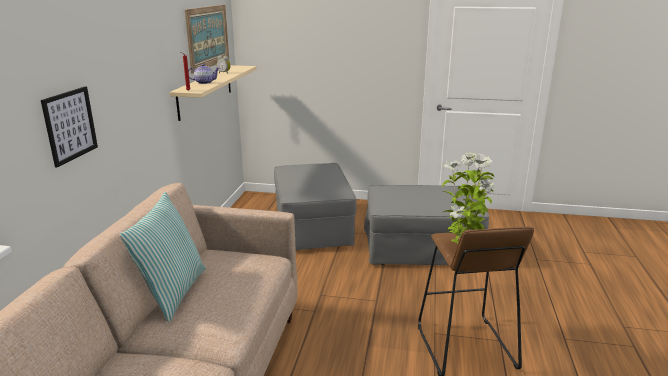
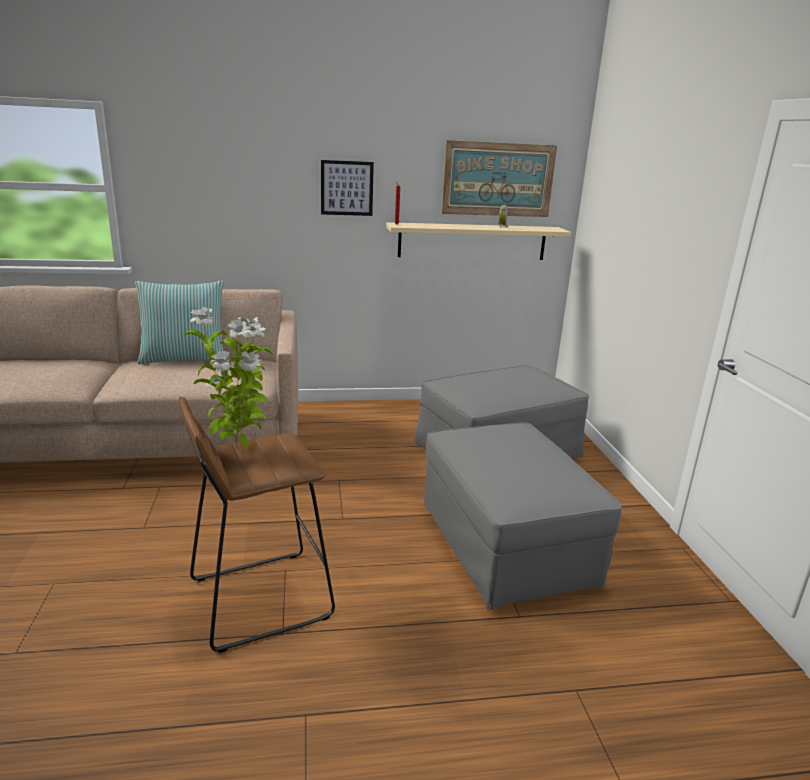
camera: 70 degrees right, 0 degrees up
(70, 125) = (221, 210): picture -> picture (347, 188)
(204, 82) = (441, 225): teapot -> none

